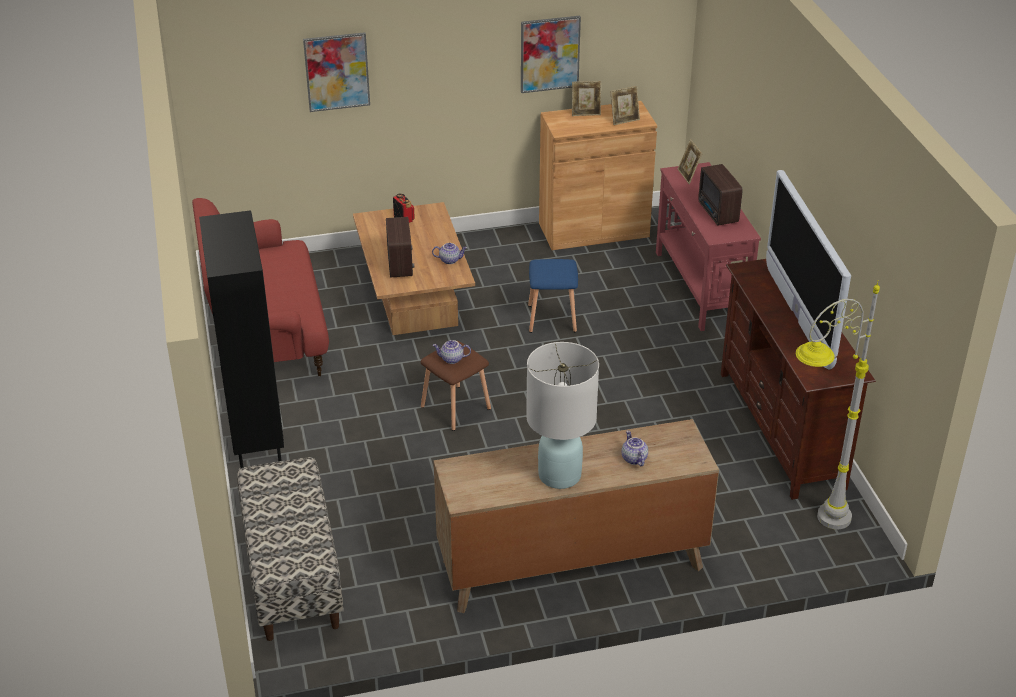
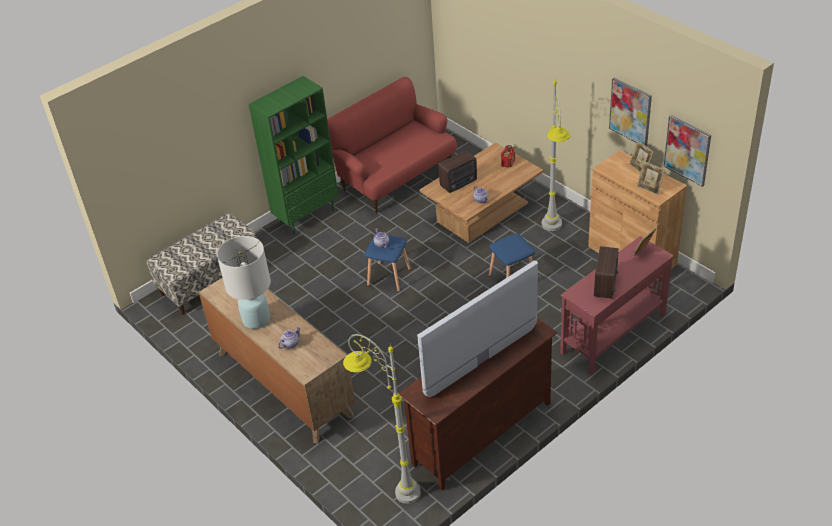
camera: 65 degrees right, 5 degrees up
(255, 437) = (307, 216): black bookcase -> green bookcase
(337, 71) = (508, 47): picture -> picture (687, 150)
(457, 408) = (389, 277): brown stool -> blue stool
(510, 264) = (553, 236): none -> grey floor lamp
(717, 213) = (606, 284): radio -> radio turned 150 degrees clockwise

